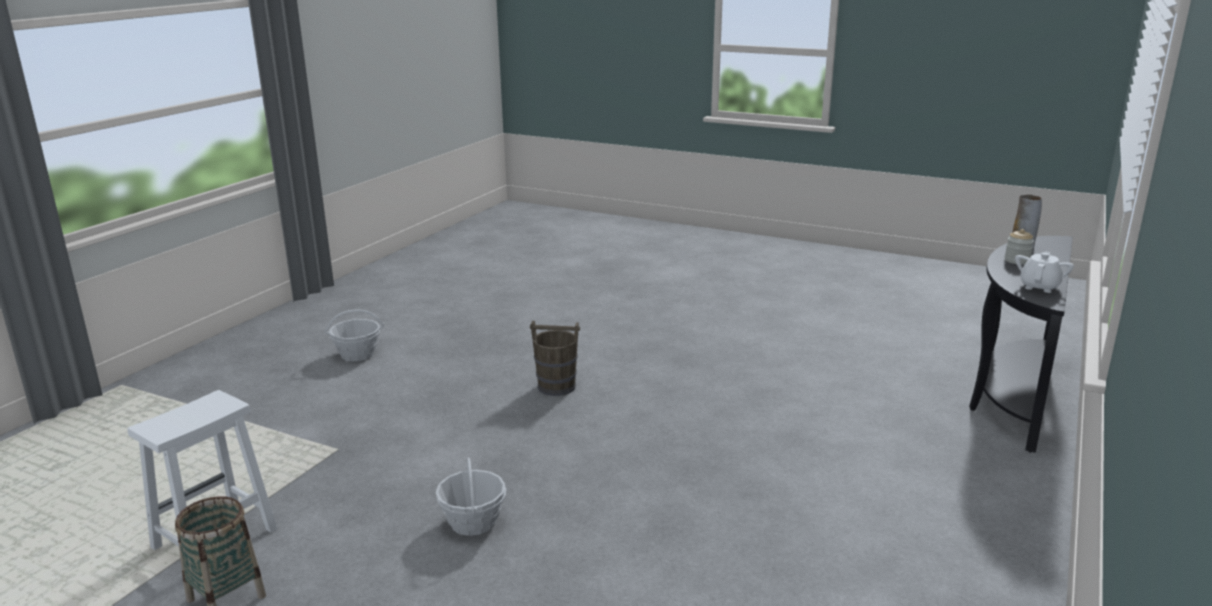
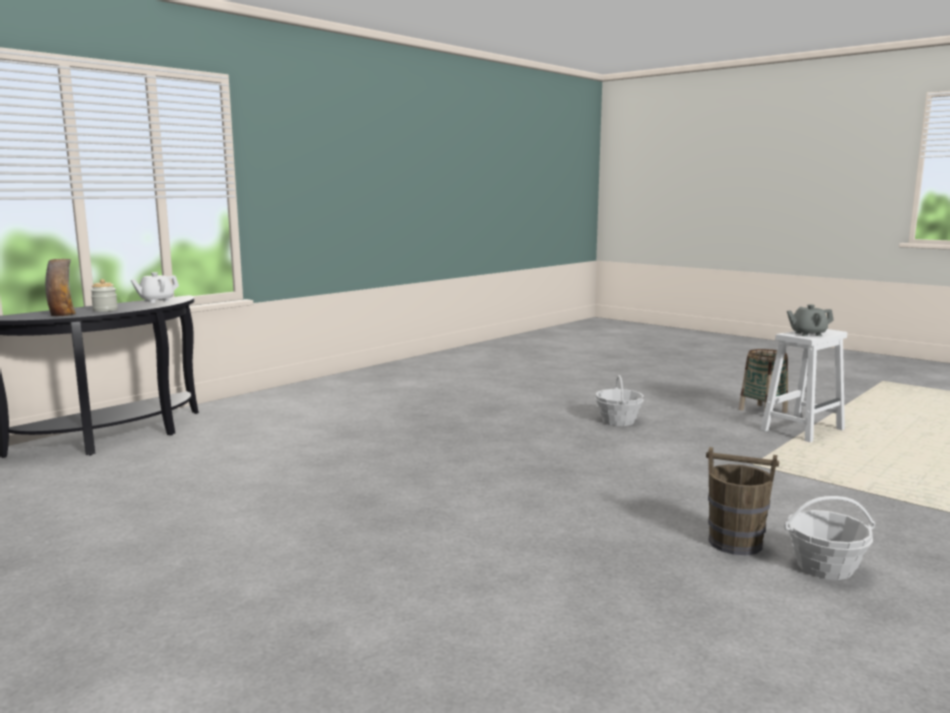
camera: 165 degrees left, 10 degrees down
(202, 408) = (807, 334): none -> grey teapot
(556, 386) = (532, 491): brown bucket -> brown bucket (736, 543)

